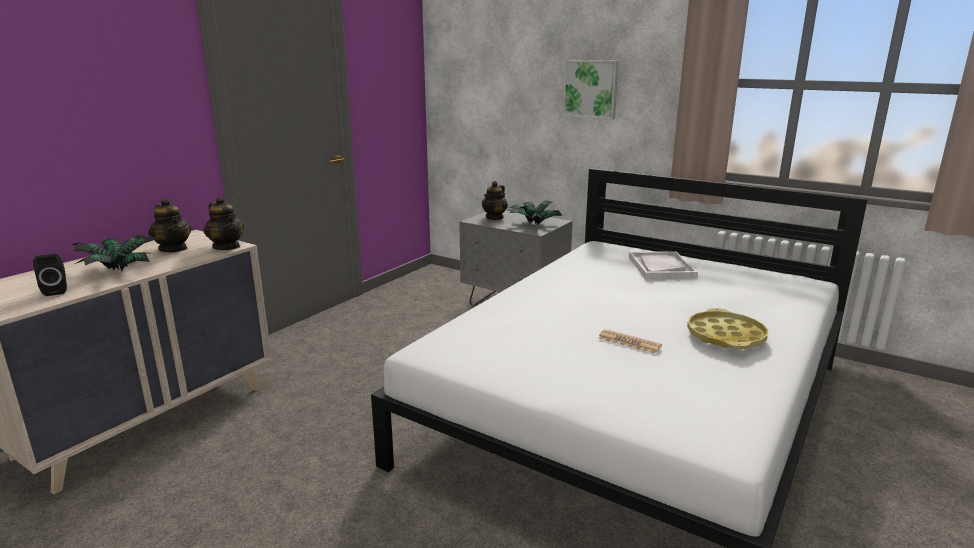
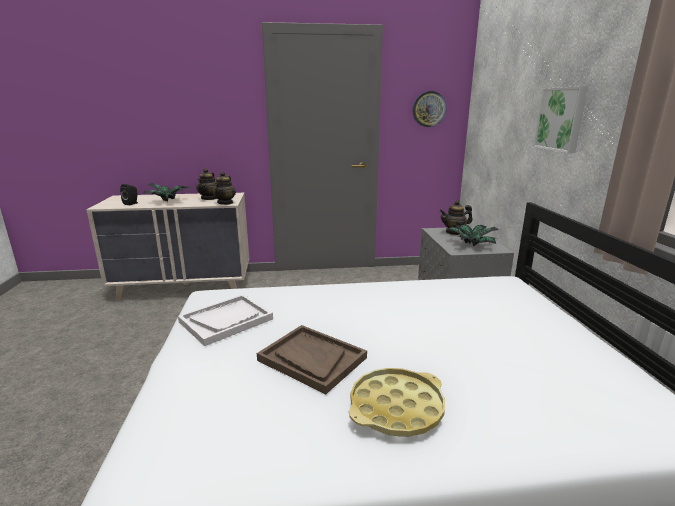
camera: 50 degrees right, 0 degrees up
(392, 79) = (429, 109): none -> wall clock
(629, 342) = (311, 359): newspaper -> brown tray
(661, 267) = (514, 321): white tray -> white tray (226, 320)

